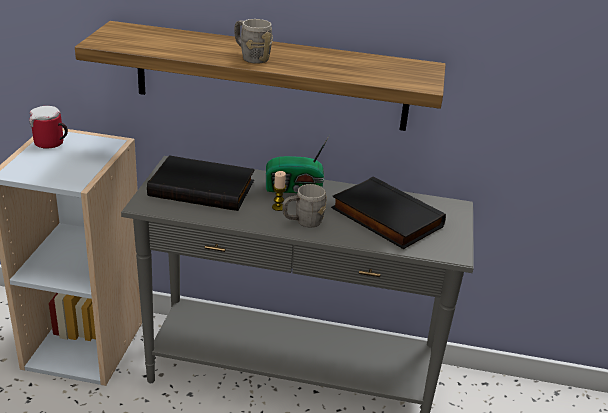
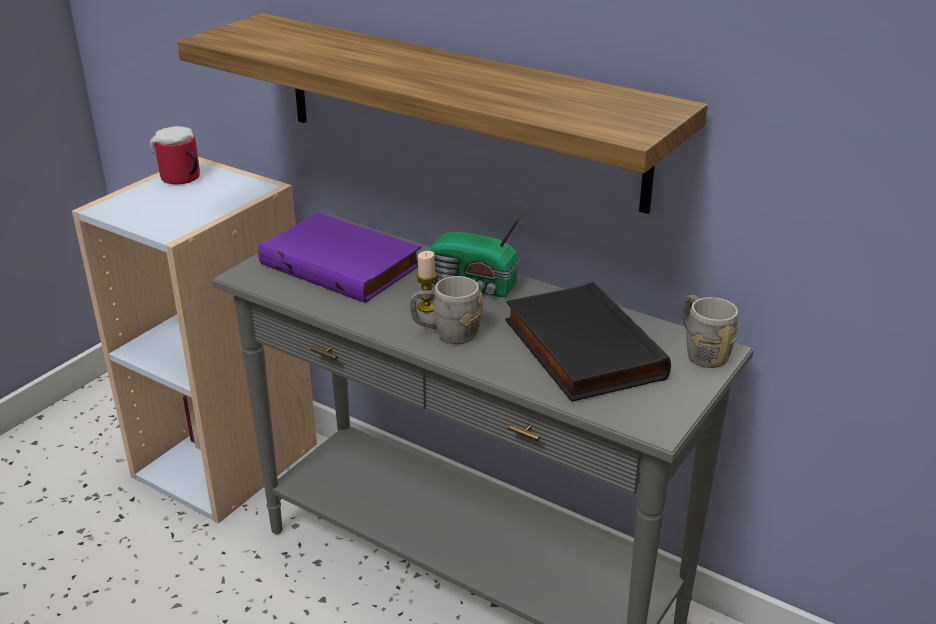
camera: 25 degrees right, 0 degrees up
(203, 187) = (343, 264): black book -> purple book
(251, 57) = (397, 71): grey mug -> grey mug (701, 352)

